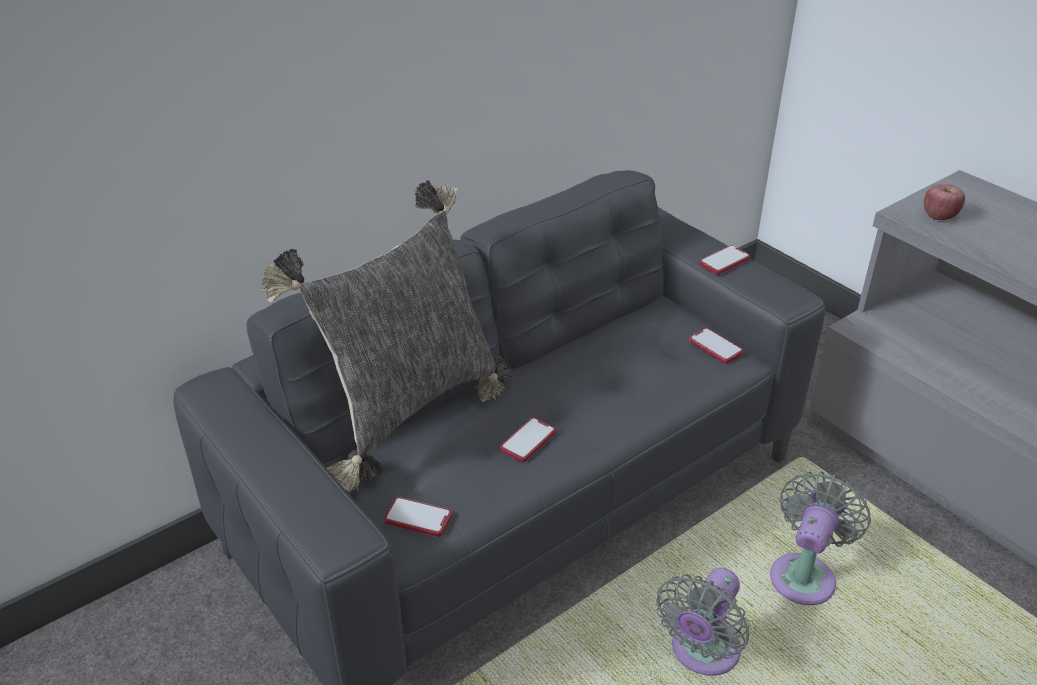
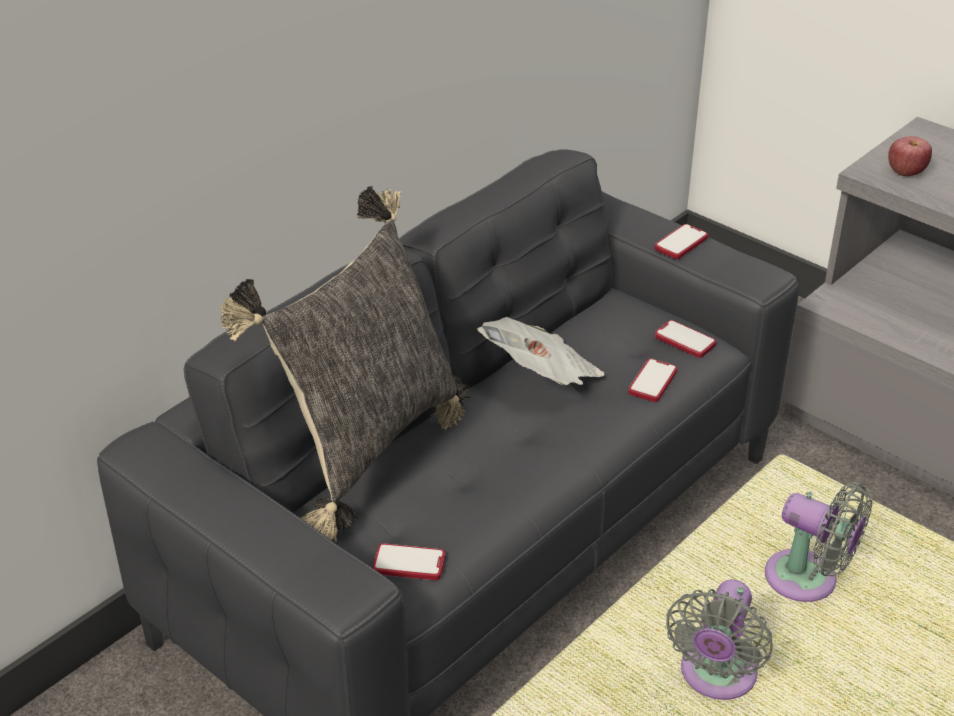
camera: 10 degrees left, 0 degrees up
(528, 441) = (506, 466): phone -> phone (652, 382)
(579, 365) = (540, 376): none -> newspaper
(805, 574) = (808, 581): grey fan -> grey fan turned 105 degrees clockwise

